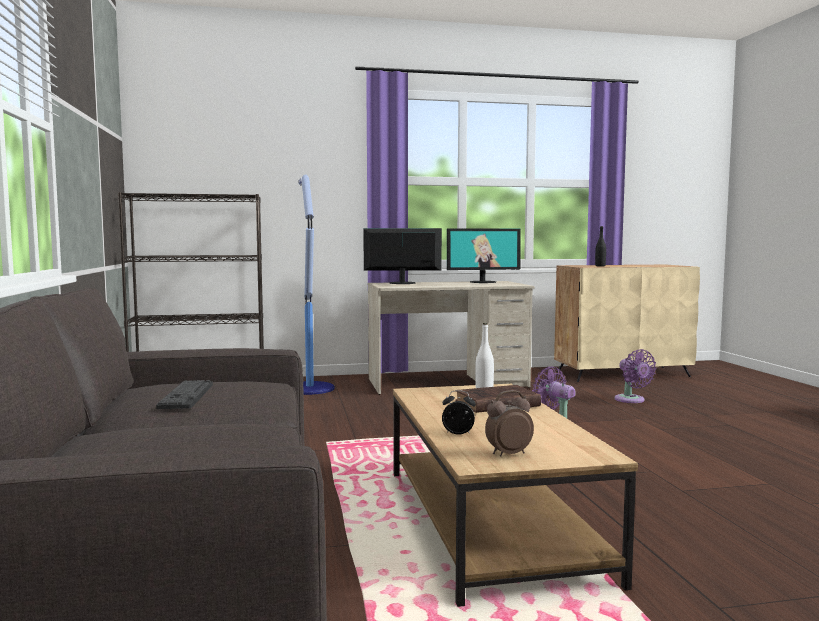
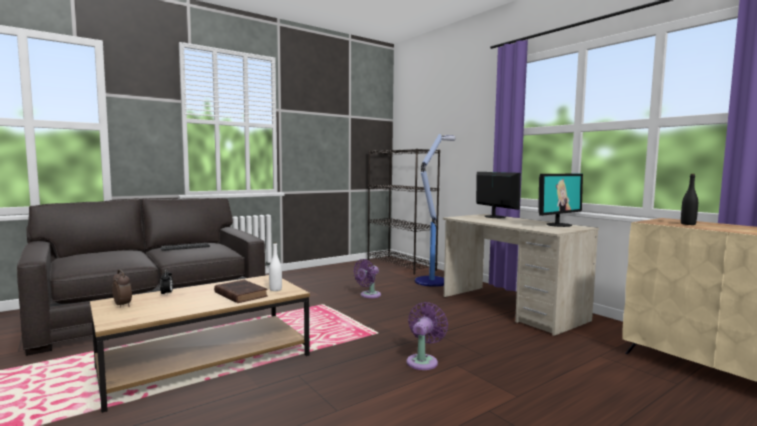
camera: 65 degrees right, 0 degrees up
(483, 282) = (558, 225): monitor -> monitor turned 90 degrees counterclockwise
(631, 400) = (592, 387): purple fan -> purple fan (368, 295)

